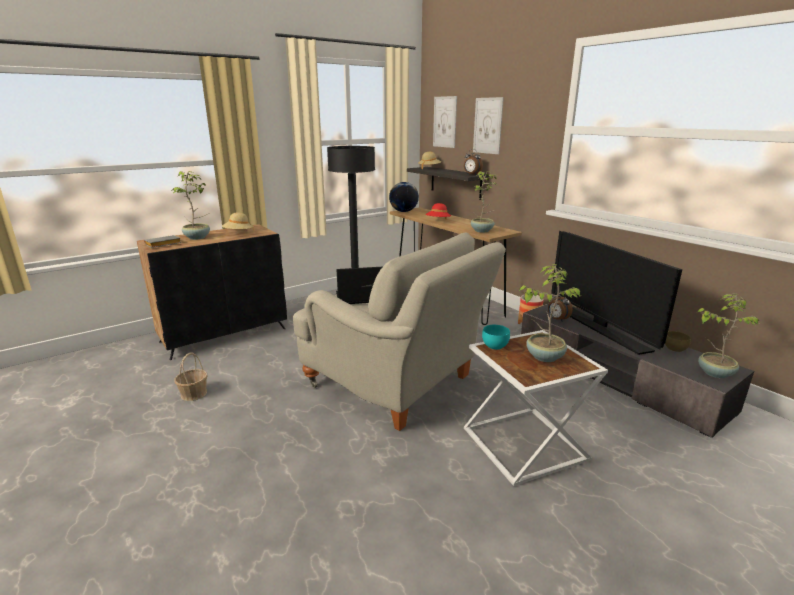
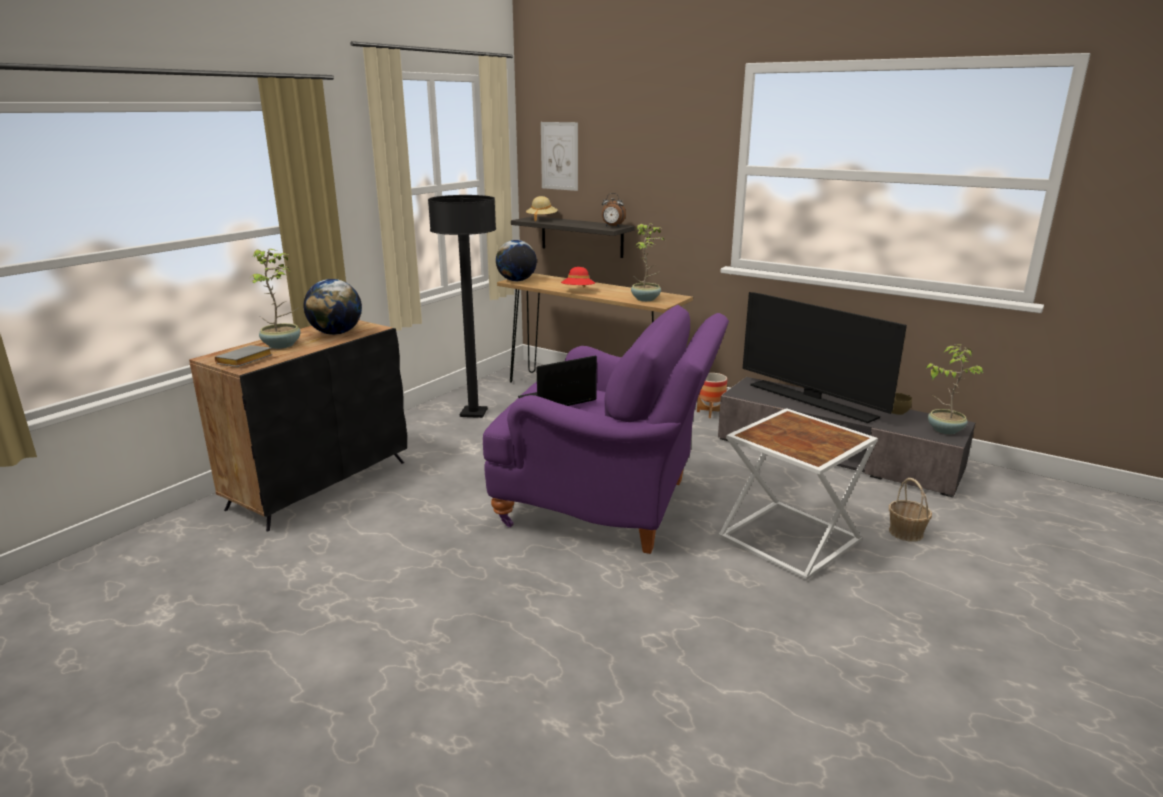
camera: 20 degrees left, 0 degrees up
(193, 394) = (349, 566): basket -> basket (906, 532)
(238, 233) = (336, 333): beige hat -> globe
(397, 384) = (607, 504): beige armchair -> purple armchair
(487, 125) = (628, 162): picture -> none
(494, 346) = (754, 432): turquoise bowl -> none
(544, 356) = (810, 435): potted plant -> none
(557, 319) = (763, 398): alarm clock -> none

